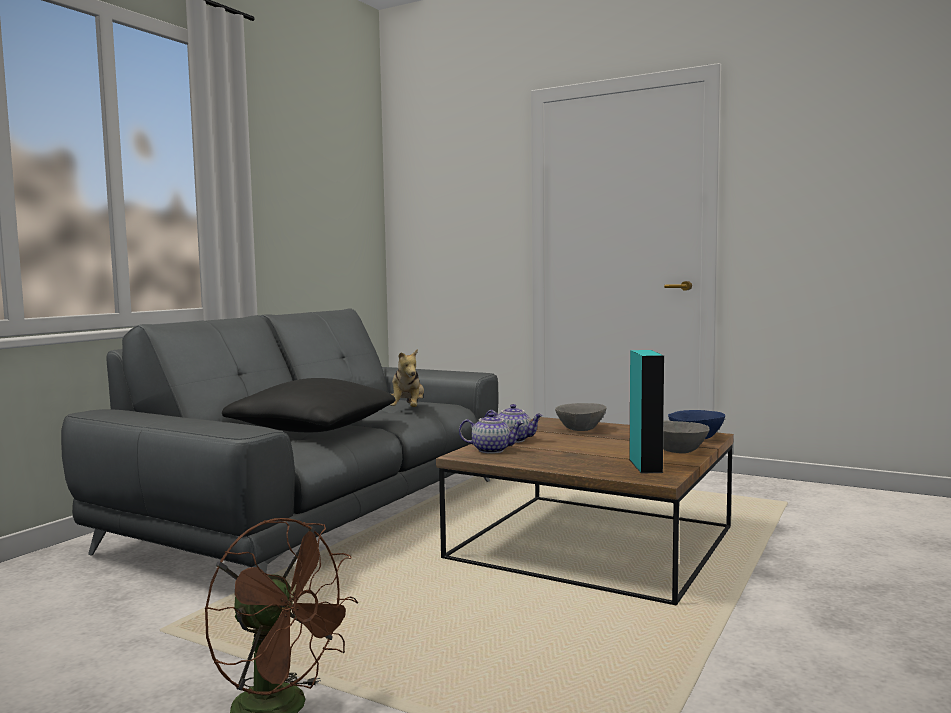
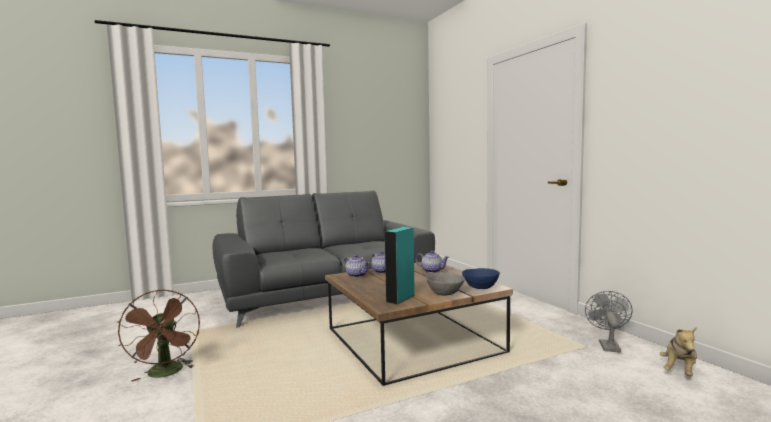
camera: 35 degrees right, 0 degrees up
(312, 429) = (305, 252): black pillow -> none
(408, 410) = (368, 248): plush toy -> plush toy (679, 370)
(580, 429) = (432, 271): grey bowl -> teapot
(801, 496) = (607, 345): none -> grey fan

